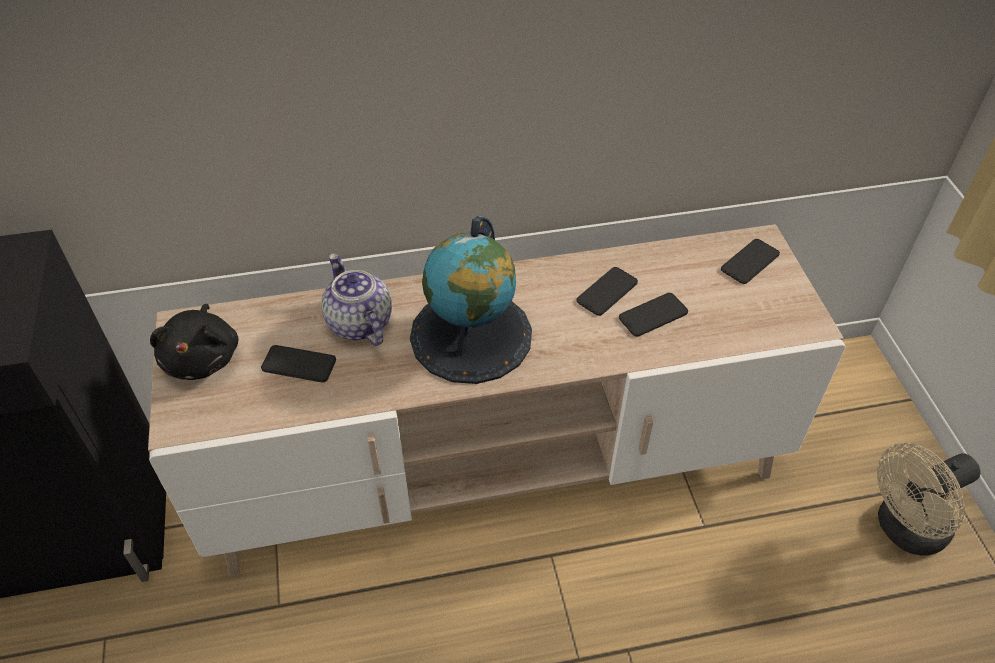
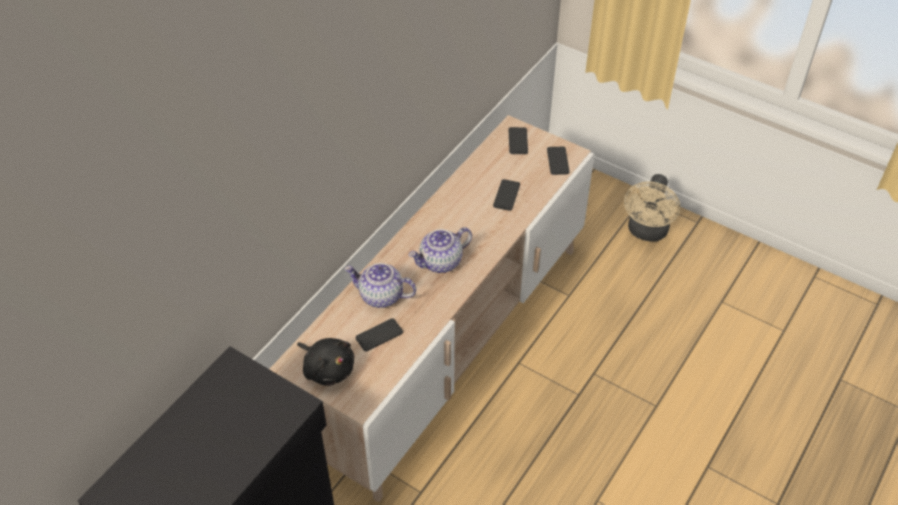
camera: 45 degrees left, 0 degrees up
(471, 335) = (440, 262): globe -> teapot
(607, 292) = (474, 198): phone -> phone (558, 161)

